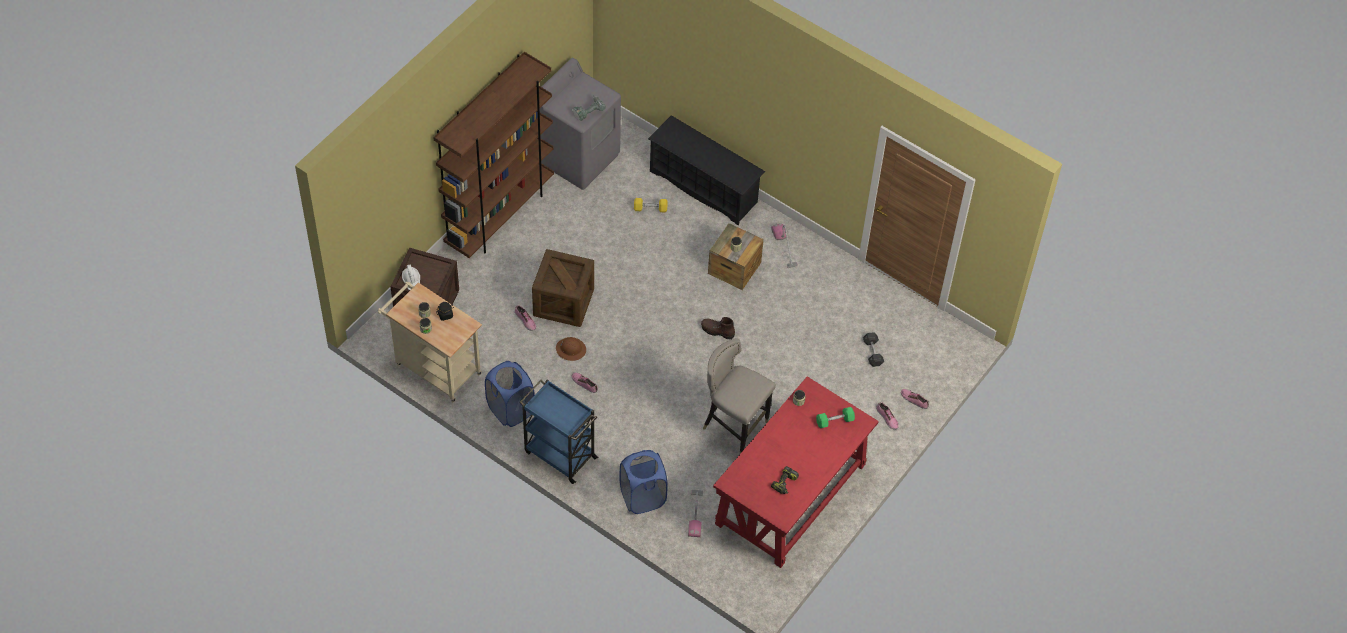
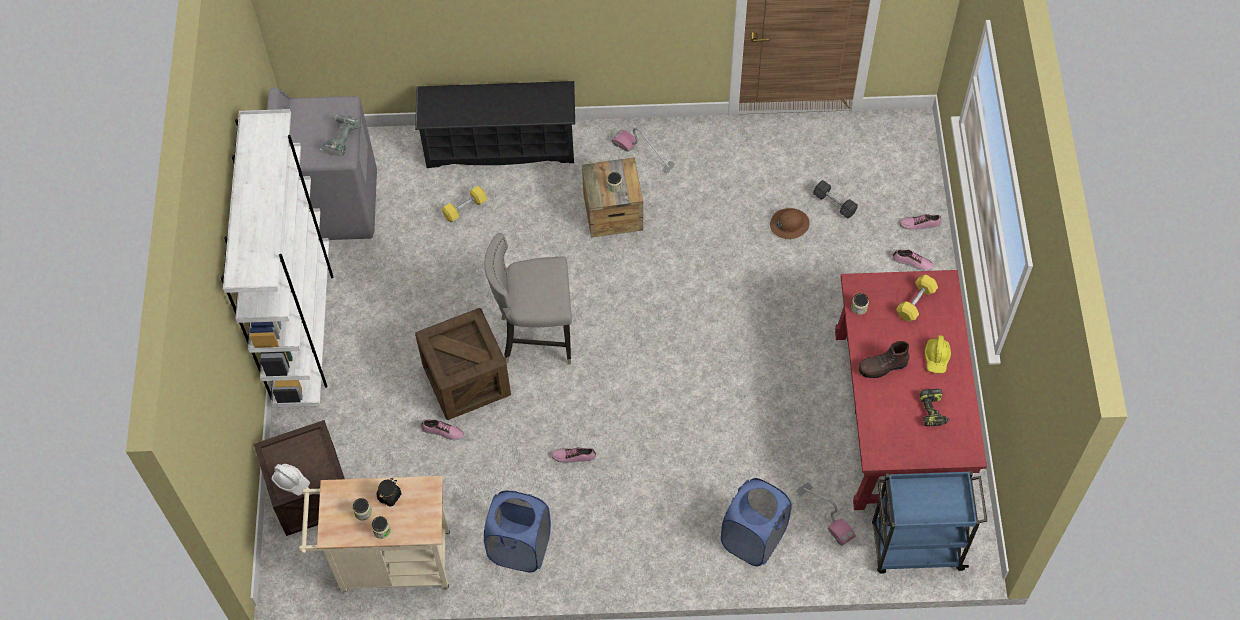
camera: 35 degrees left, 5 degrees up
(499, 215) = (304, 331): brown bookcase -> white bookcase
(559, 454) = (620, 558): blue cart -> blue cart (915, 547)
(571, 349) = (523, 428): brown hard hat -> brown hard hat (789, 224)
(717, 331) = (659, 293): brown boot -> brown boot (882, 367)
(734, 426) = (773, 386): grey stool -> grey stool (536, 337)
(816, 458) = (937, 357): none -> yellow hard hat
(834, 421) = (915, 302): green dumbbell -> yellow dumbbell

